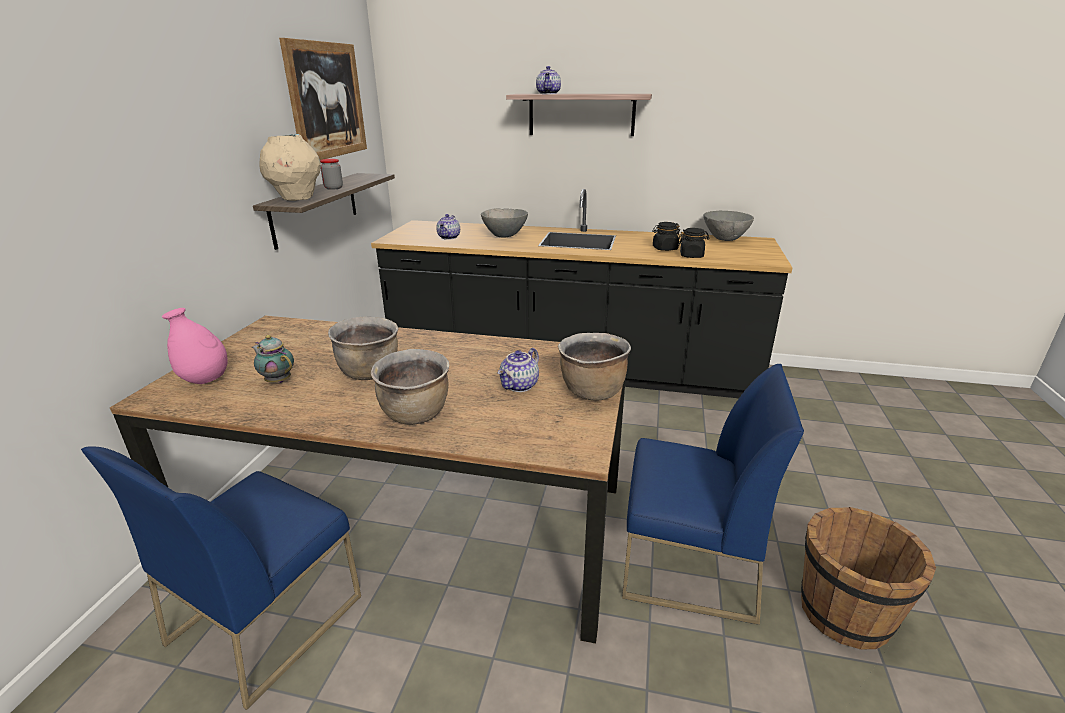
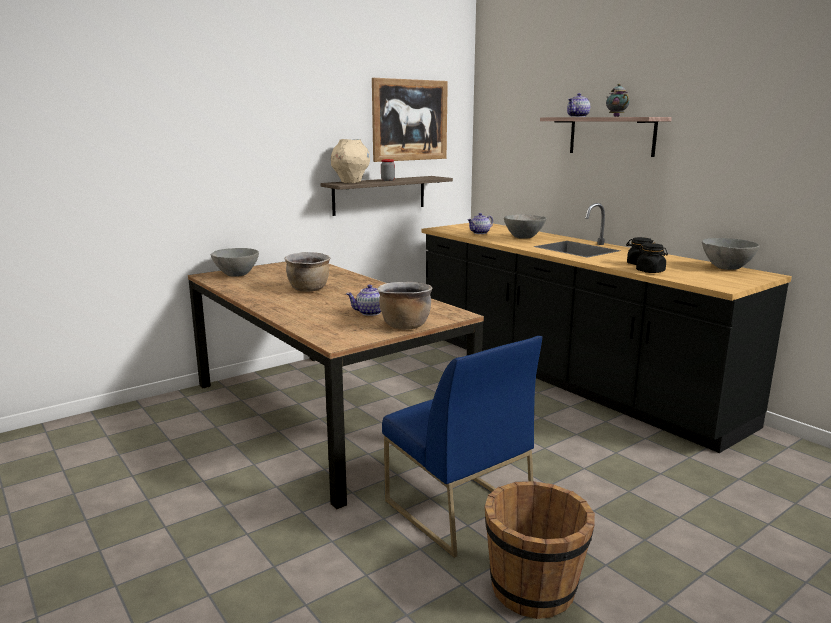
camera: 40 degrees right, 10 degrees down
(205, 380) = (236, 275): pink vase -> grey bowl
(266, 617) = (206, 422): blue chair -> none
(278, 380) = (263, 282): teapot -> teapot (615, 116)
(416, 414) = (294, 308): brown cooking pot -> none

